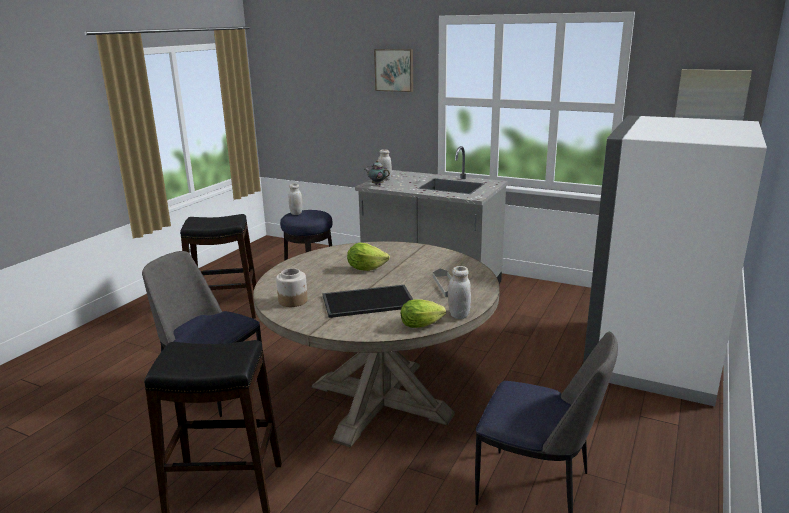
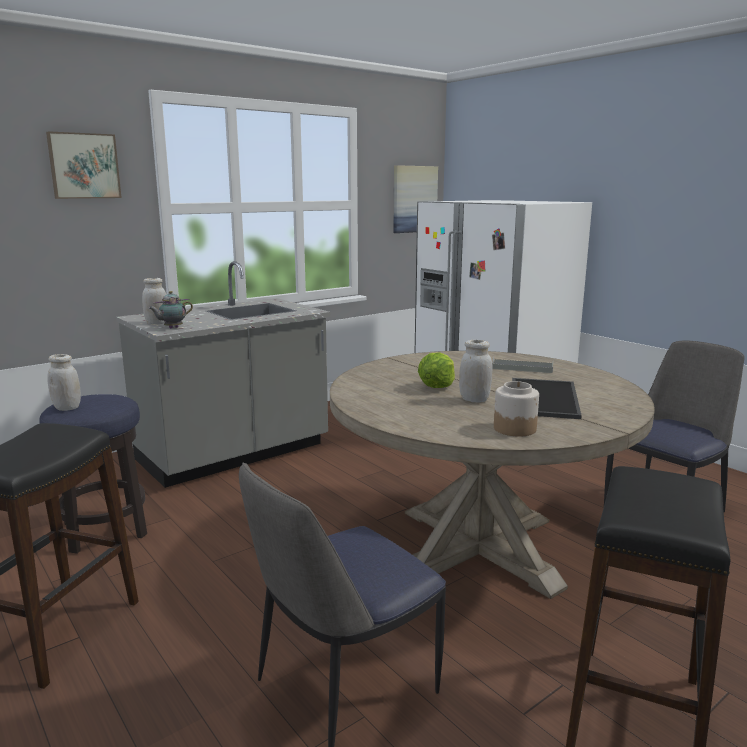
camera: 65 degrees left, 5 degrees down
(423, 325) = (620, 389): lettuce -> none
(459, 315) = (600, 375): white jar -> white jar (474, 400)

